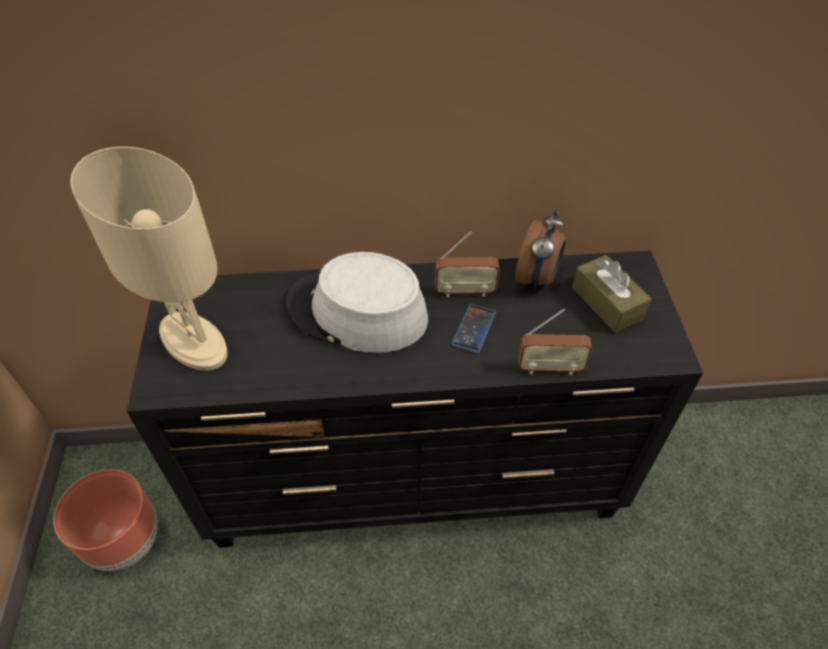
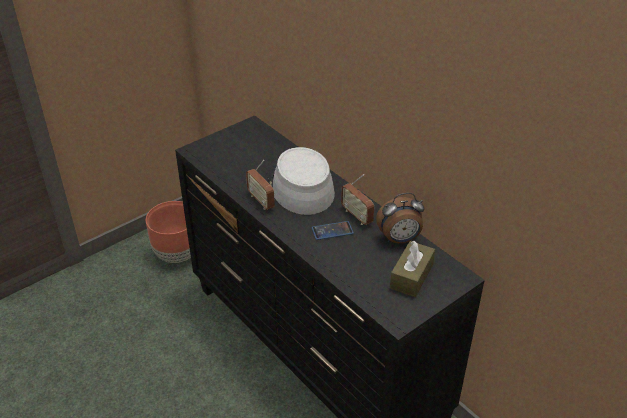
camera: 55 degrees right, 10 degrees down
(195, 342) = (229, 146): beige table lamp -> none
(550, 368) = (334, 271): radio -> radio (261, 201)

